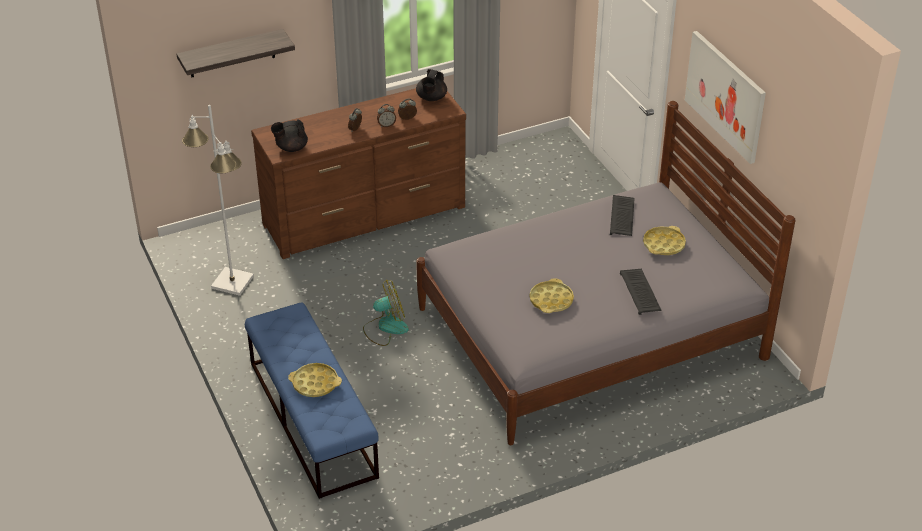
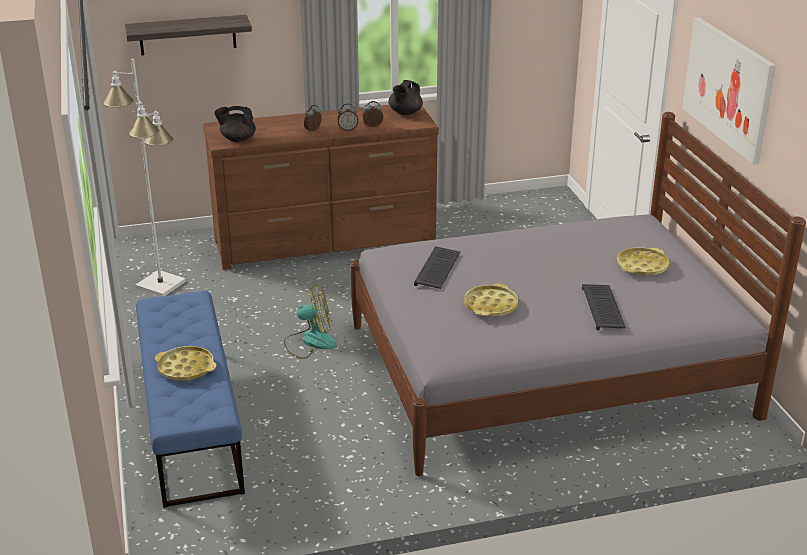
camera: 10 degrees right, 10 degrees down
(622, 217) = (597, 238): keyboard -> keyboard (438, 270)

